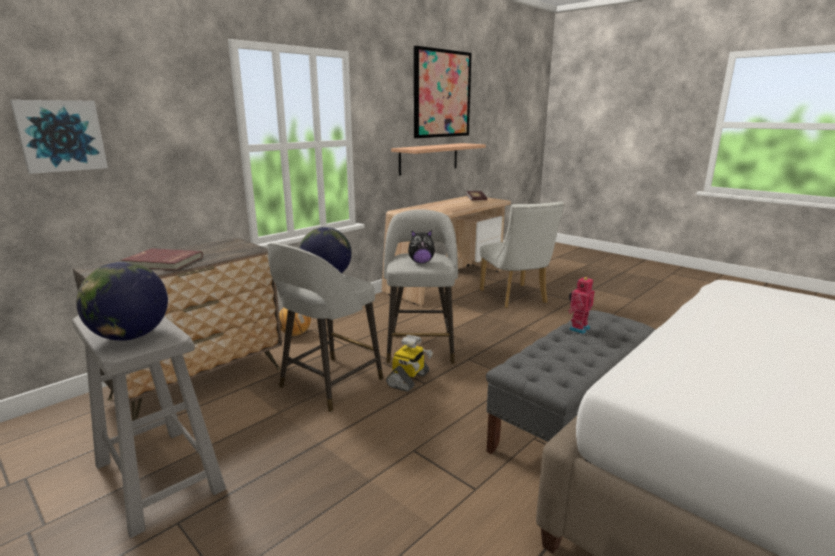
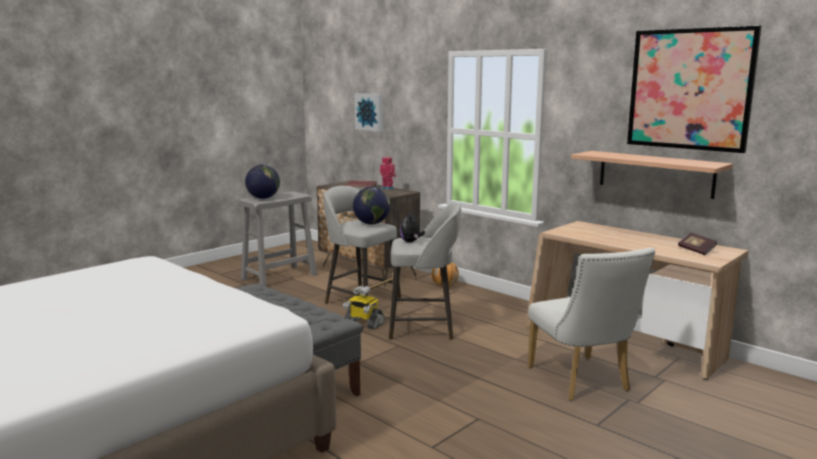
camera: 90 degrees right, 5 degrees down
(516, 298) = (582, 382): white chair -> white chair turned 90 degrees counterclockwise
(578, 328) = (308, 309): toy robot -> toy robot (388, 188)

